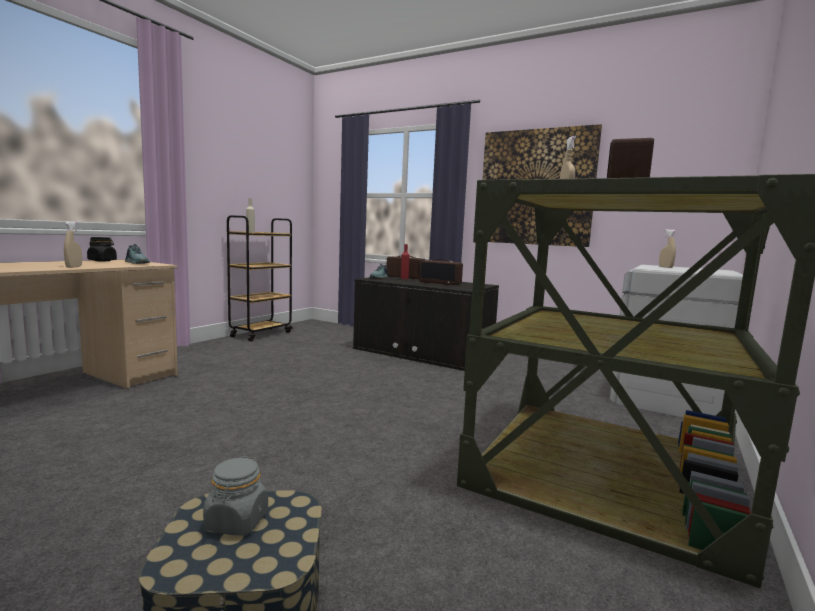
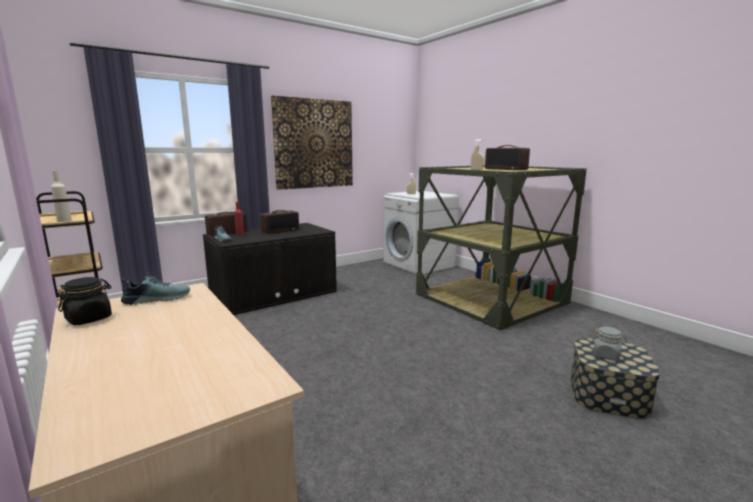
camera: 65 degrees left, 5 degrees up
(74, 267) = (209, 325): beige spray bottle -> none

